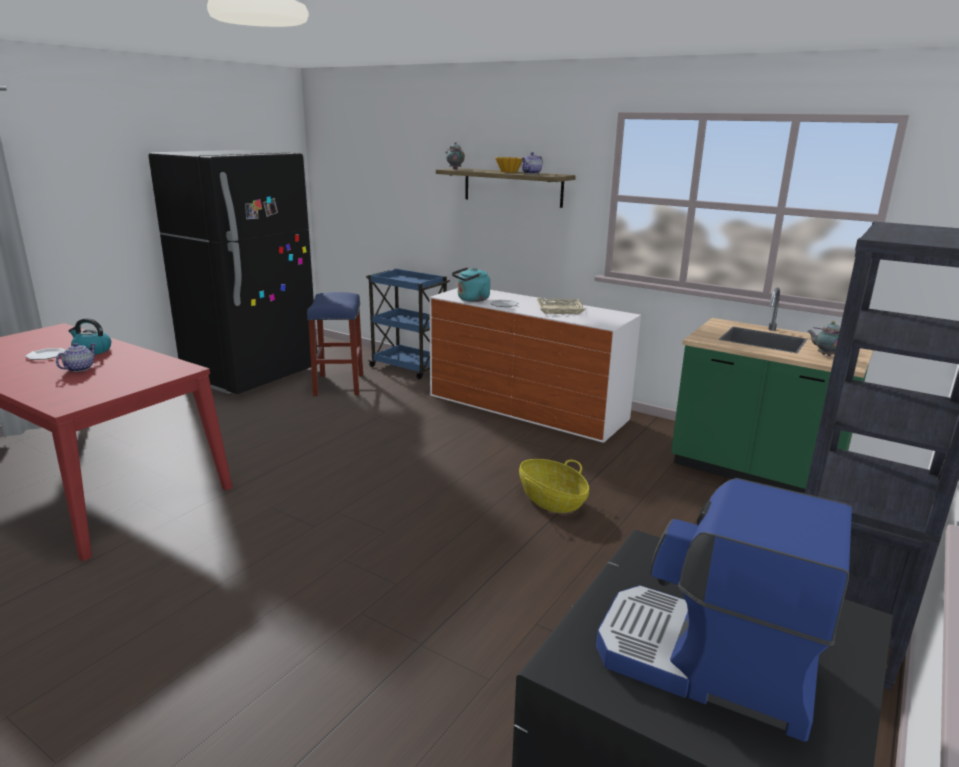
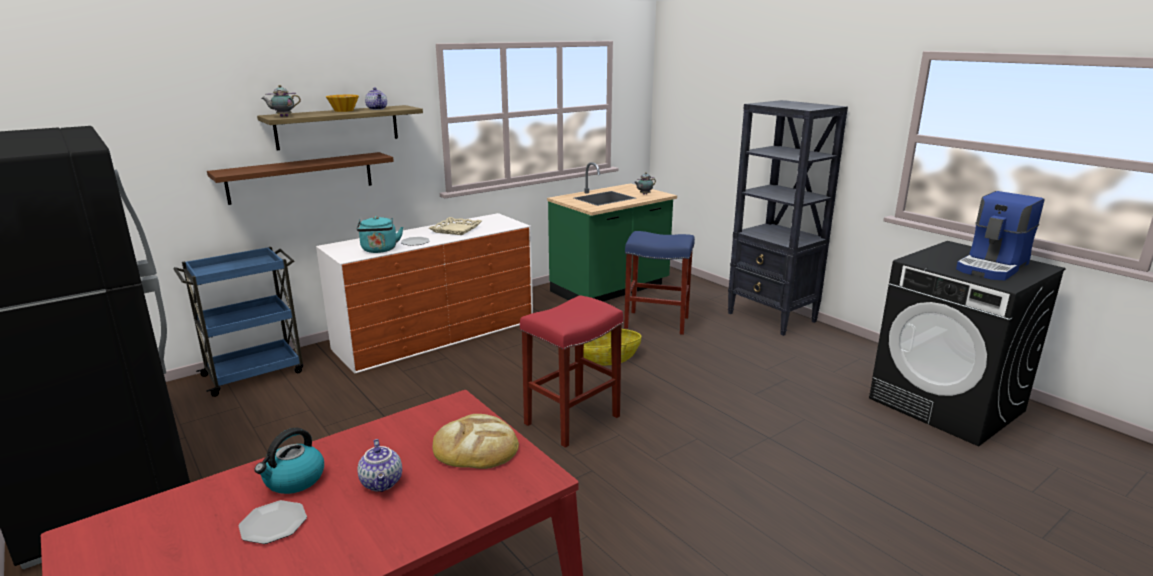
camera: 70 degrees left, 0 degrees up
(79, 368) = (383, 483): teapot -> teapot turned 150 degrees counterclockwise
(117, 383) = (475, 447): none -> bread
(339, 385) = (249, 424): blue stool -> blue stool (657, 322)
(399, 501) = (572, 421): none -> red stool
(479, 226) = (301, 177): none -> brown shelf

